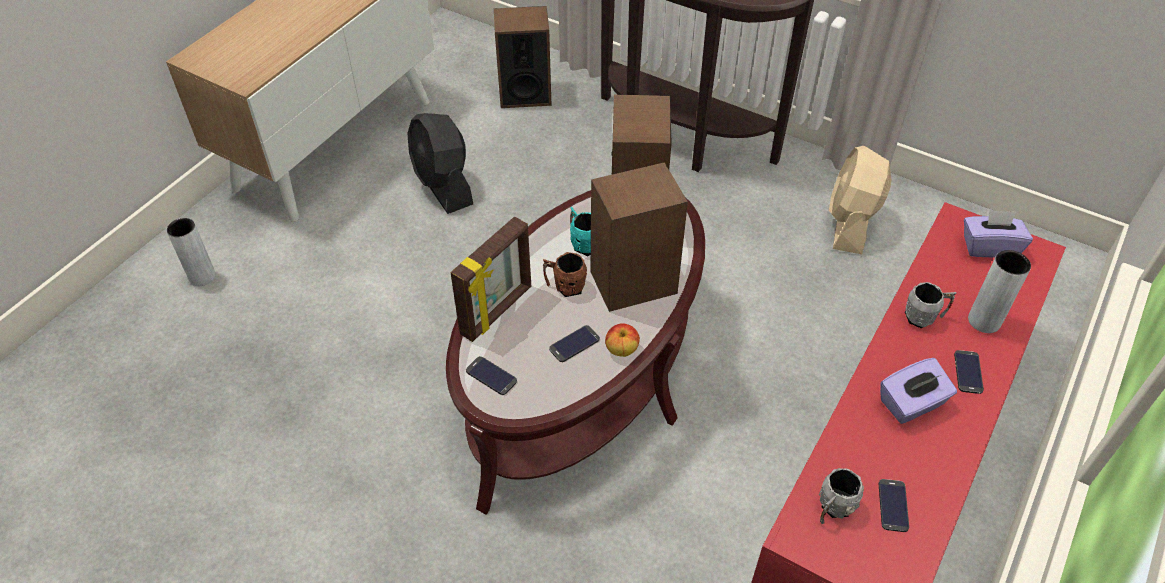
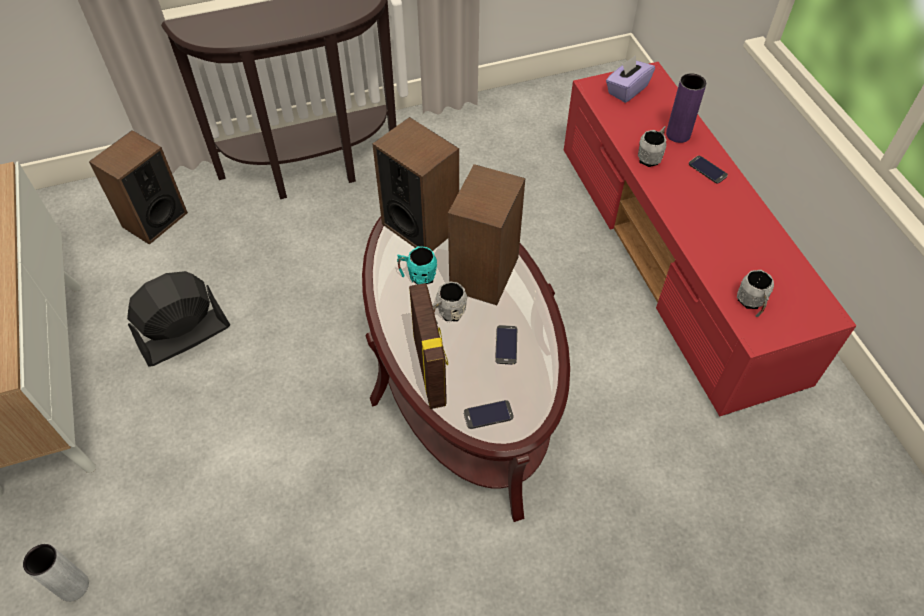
camera: 50 degrees left, 5 degrees up
(443, 185) = (184, 337): black fan -> black fan turned 135 degrees clockwise
(565, 286) = (448, 314): brown mug -> grey mug
(621, 350) = (537, 321): apple -> none
(850, 223) = (485, 143): beige fan -> none
(893, 505) = (771, 274): phone -> none
(911, 404) = (708, 211): purple tissue box -> none
(984, 321) = (678, 134): grey vase -> purple vase

